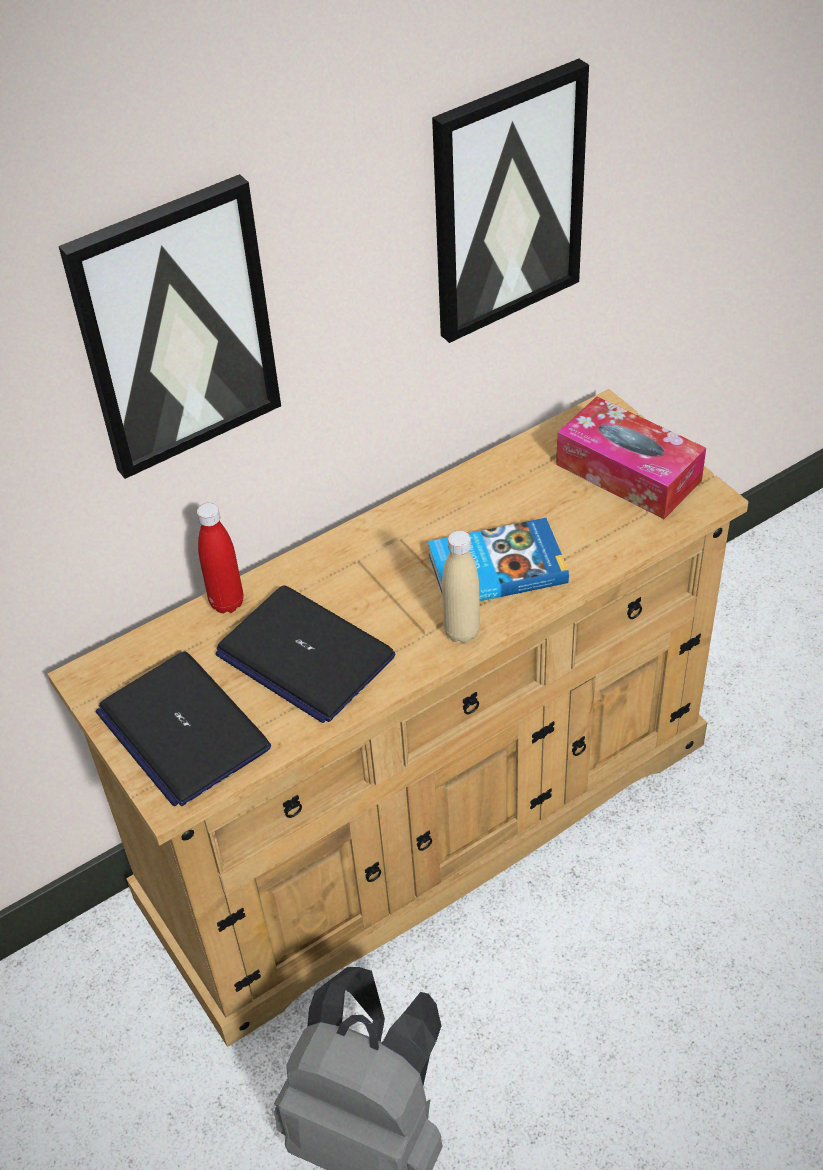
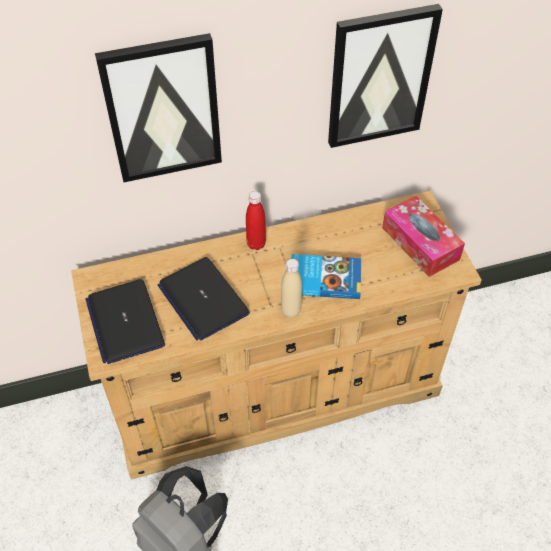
camera: 15 degrees right, 5 degrees up
(227, 603) = (175, 257): red bottle -> red bottle (256, 244)

